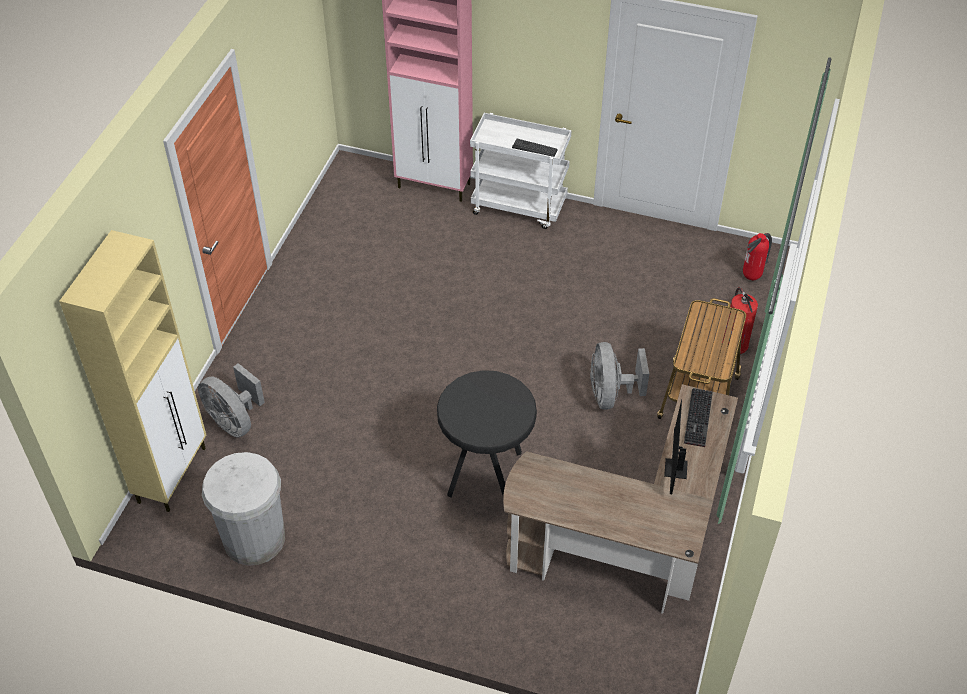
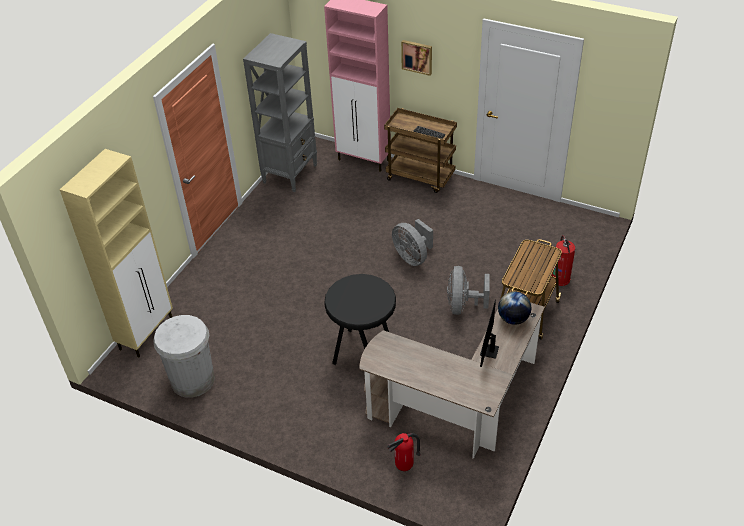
camera: 10 degrees right, 5 degrees down
(234, 421) = (195, 302): grey fan -> grey fan (412, 257)
(333, 213) = (290, 173): none -> grey bookcase
(514, 42) = (417, 56): none -> picture
(519, 207) = (421, 177): white cart -> brown cart
(699, 419) = (513, 319): keyboard -> globe
(751, 277) = (580, 235): fire extinguisher -> fire extinguisher (404, 467)

